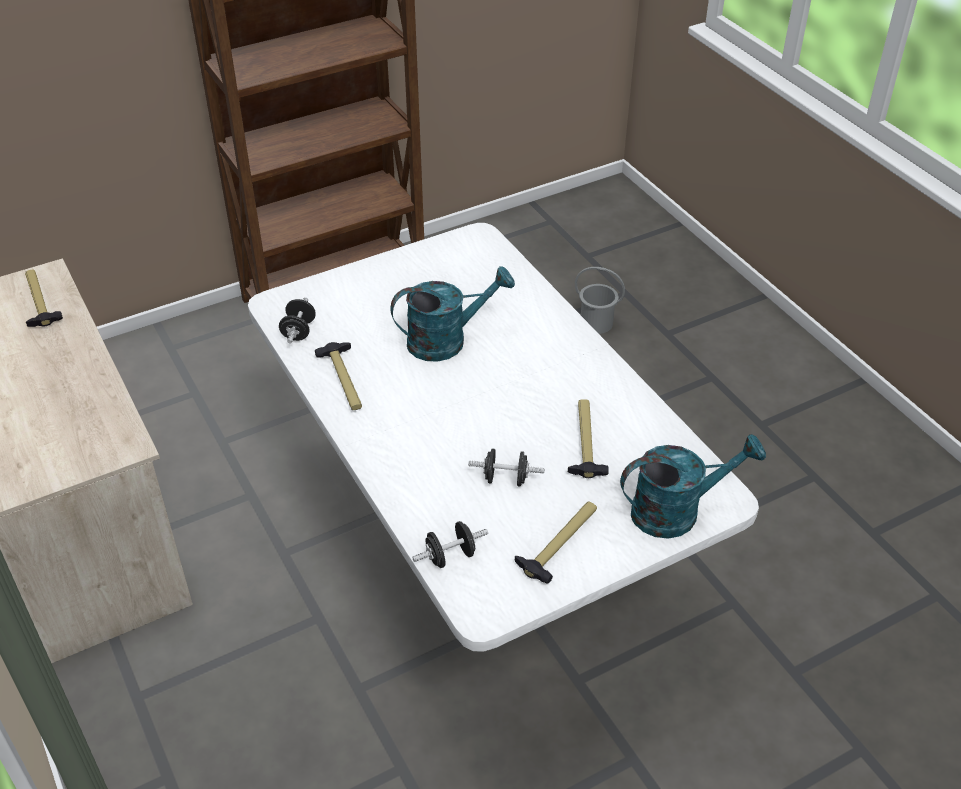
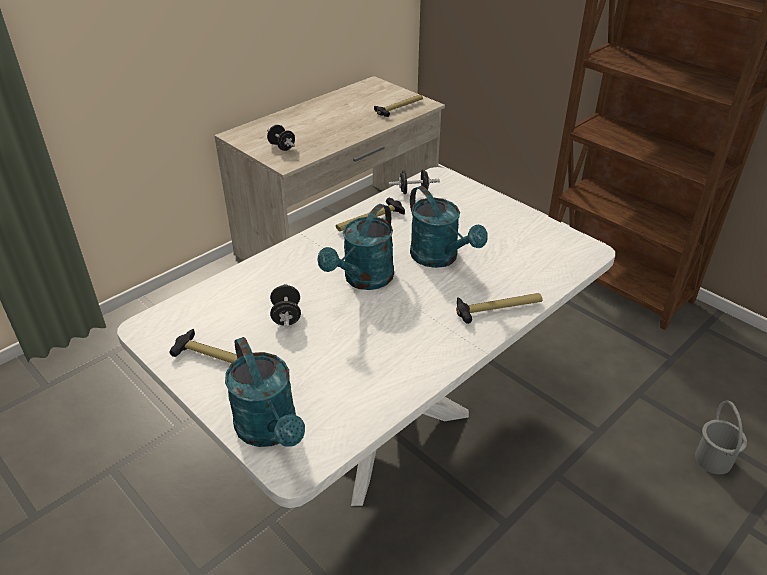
camera: 75 degrees right, 5 degrees down
(450, 556) = (199, 302): black dumbbell -> black dumbbell (282, 147)
(463, 406) = (363, 280): none -> turquoise watering can
(585, 442) = (344, 356): hammer -> hammer (498, 308)

